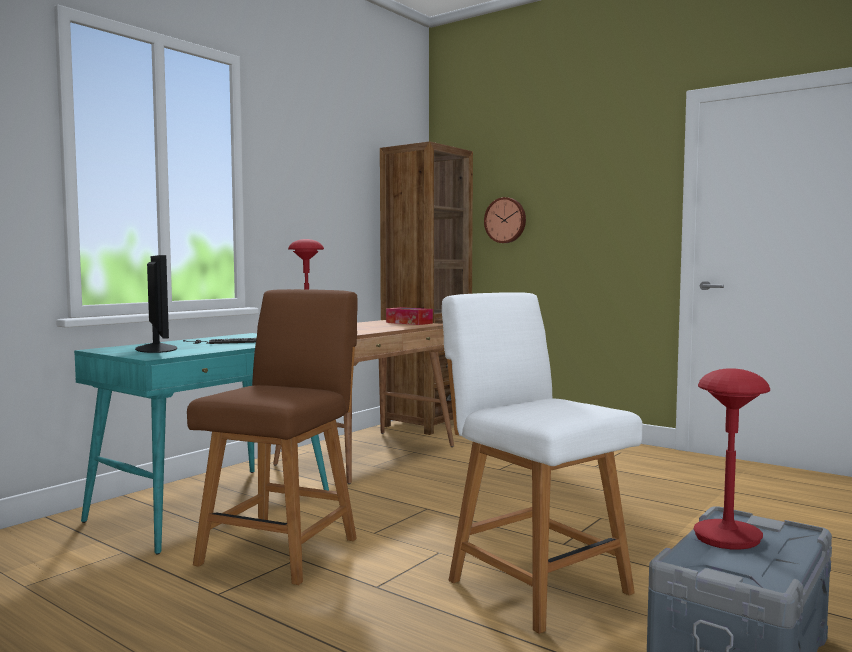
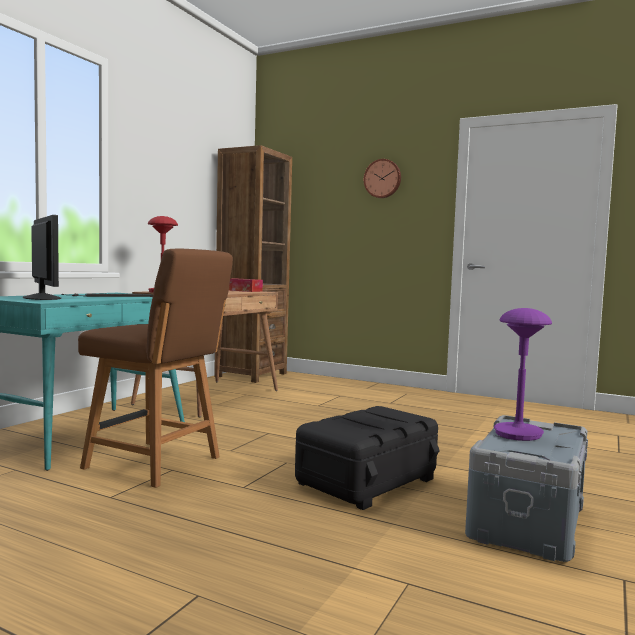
camera: 10 degrees left, 0 degrees up
(282, 549) = (156, 463): brown chair -> brown chair turned 105 degrees clockwise
(506, 220) = (317, 213): wall clock -> wall clock (383, 179)
(534, 584) = (366, 481): white chair -> black storage box
(728, 537) = (518, 433): red table lamp -> purple table lamp

